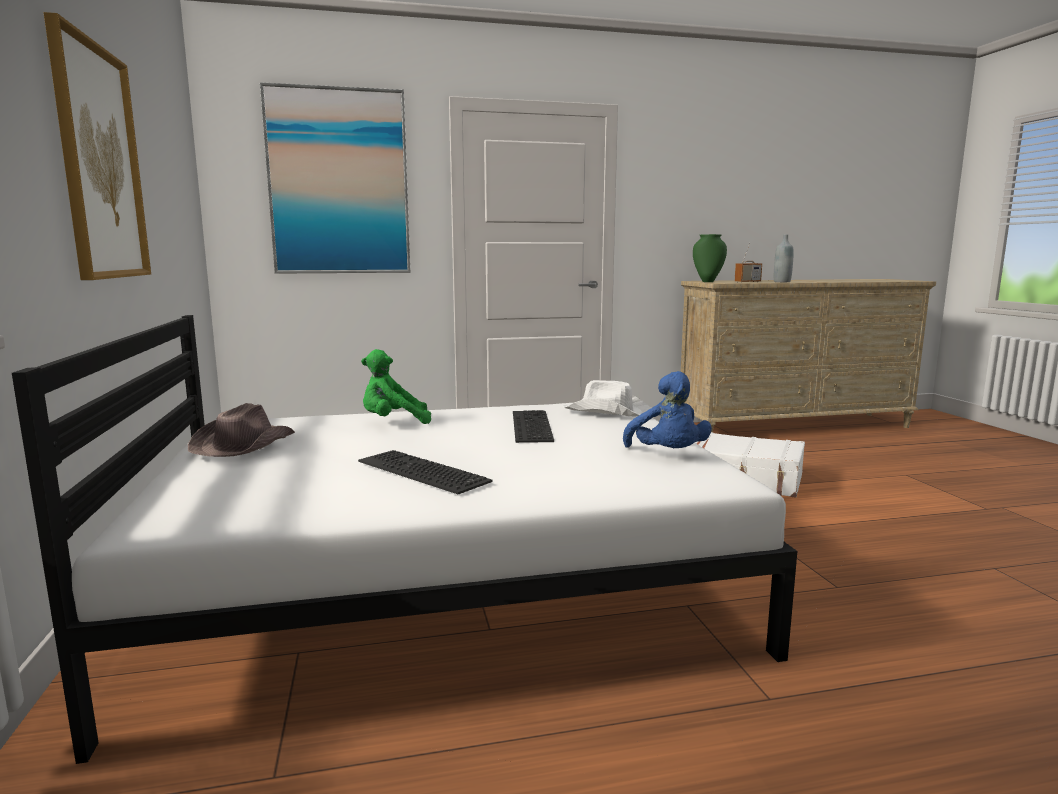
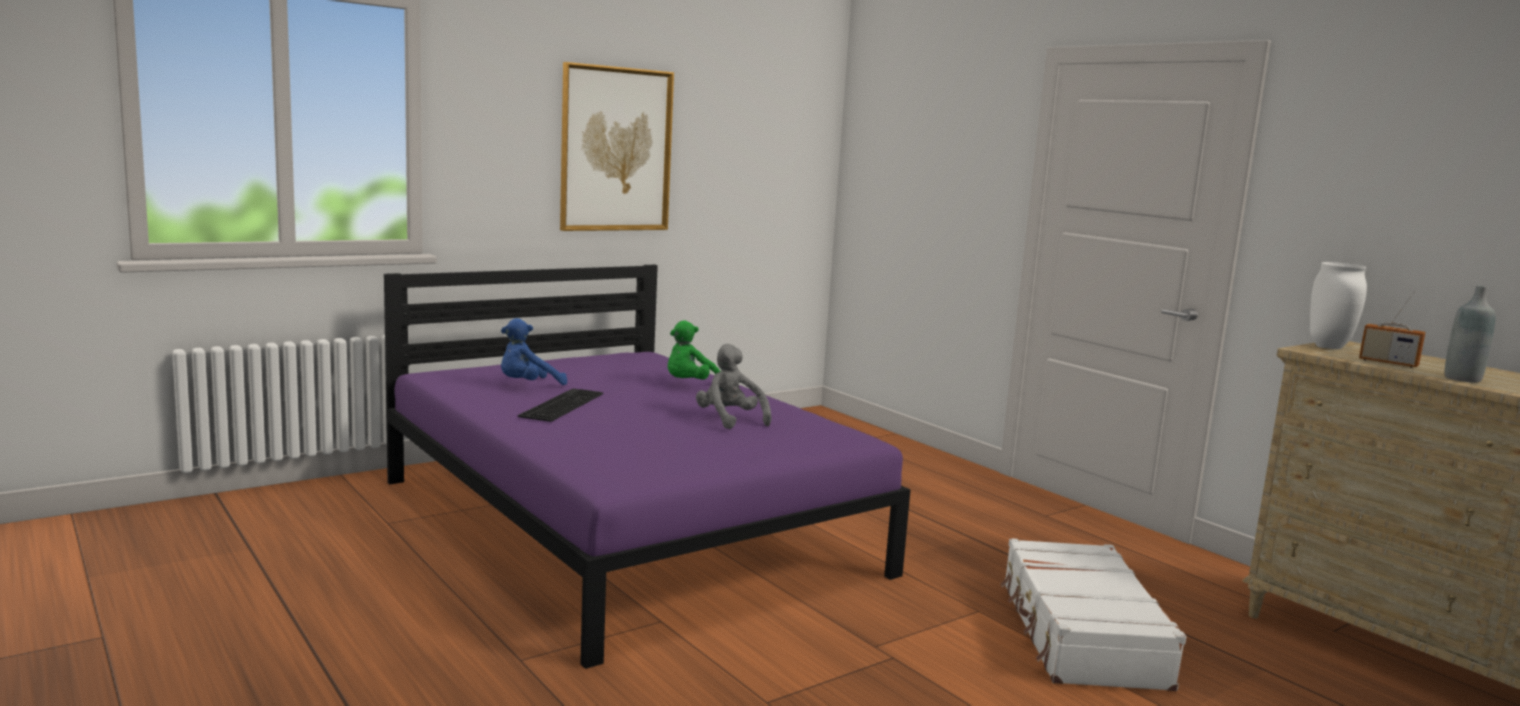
camera: 65 degrees right, 0 degrees up
(243, 444) = (585, 362): brown hat -> none
(339, 182) = (934, 149): picture -> none
(393, 422) = (690, 385): green plush toy -> green plush toy turned 105 degrees counterclockwise
(445, 586) = (625, 525): white bed -> purple bed
(529, 425) = (729, 420): keyboard -> grey plush toy
(607, 411) = (819, 440): white hat -> none
(667, 455) = (676, 465): blue plush toy -> blue plush toy (528, 386)
(708, 282) = (1330, 347): green vase -> white vase

